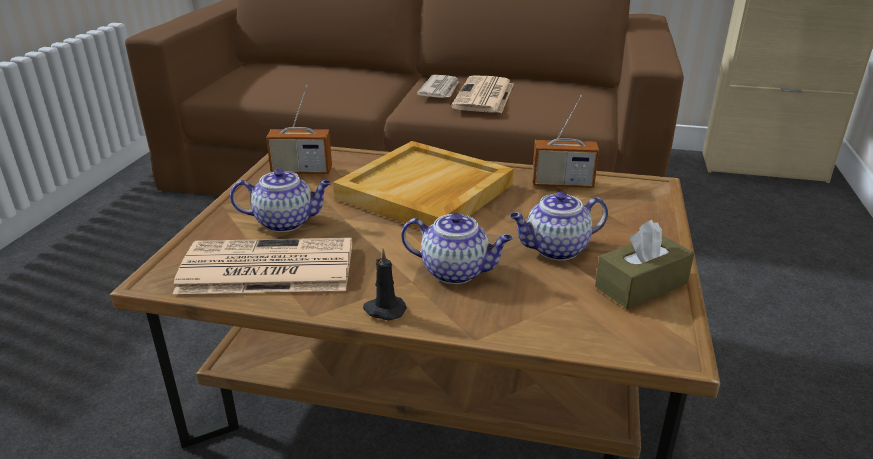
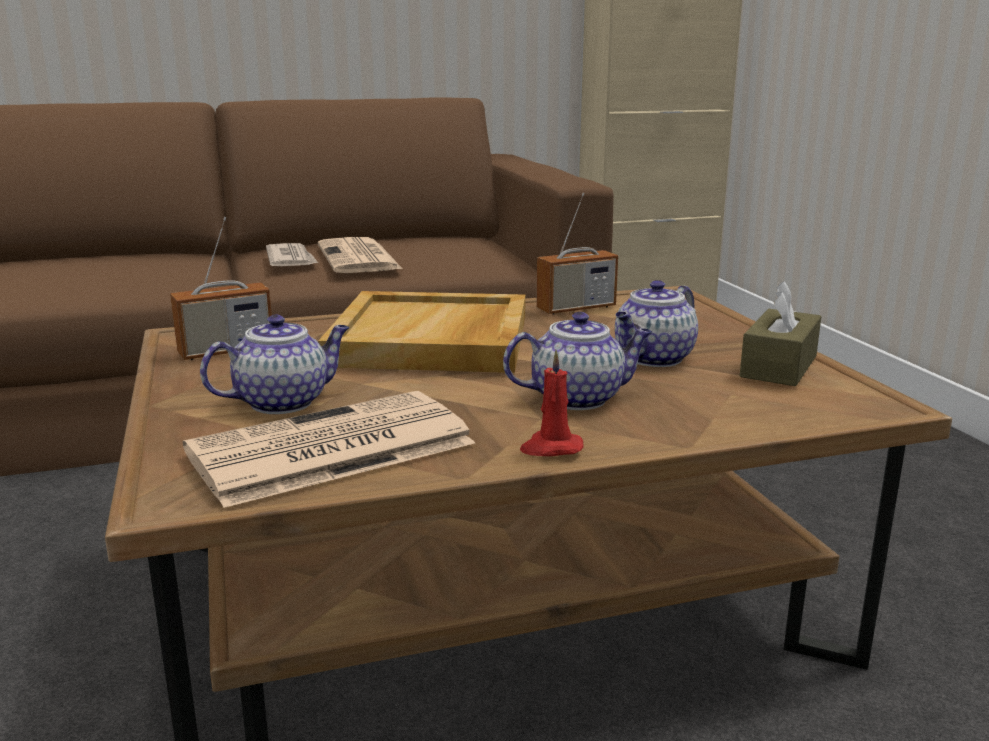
camera: 30 degrees left, 10 degrees down
(384, 310) = (551, 448): black candle -> red candle

